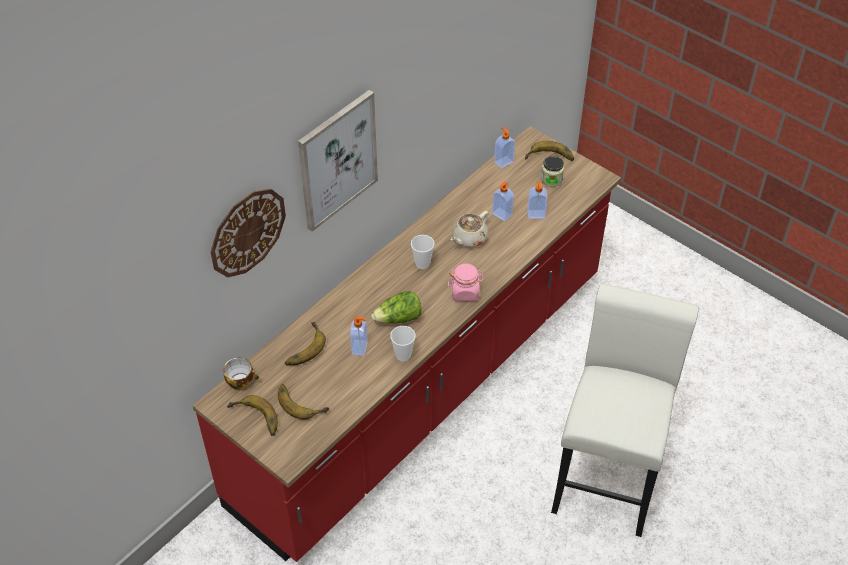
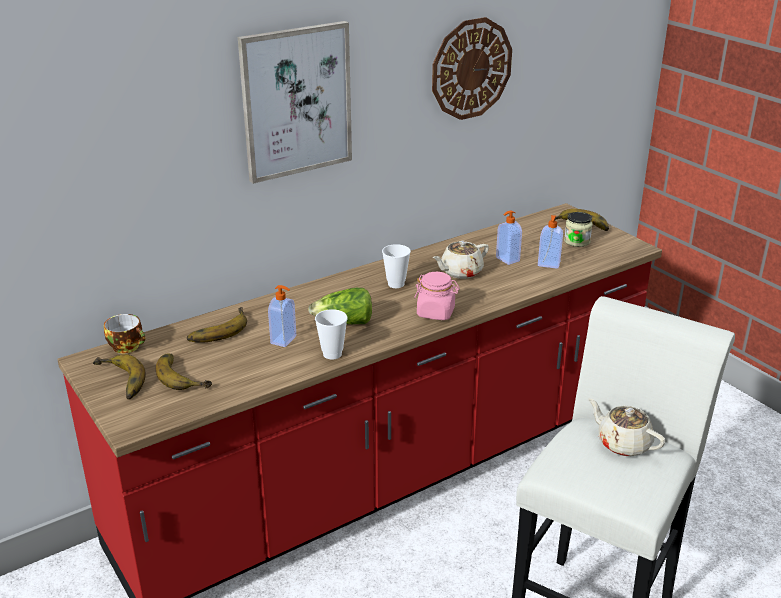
camera: 15 degrees right, 20 degrees down
(247, 232) = (156, 135): wall clock -> wall clock (471, 69)
(503, 161) = (525, 223): soap dispenser -> none
(627, 388) = (623, 443): none -> beige teapot

